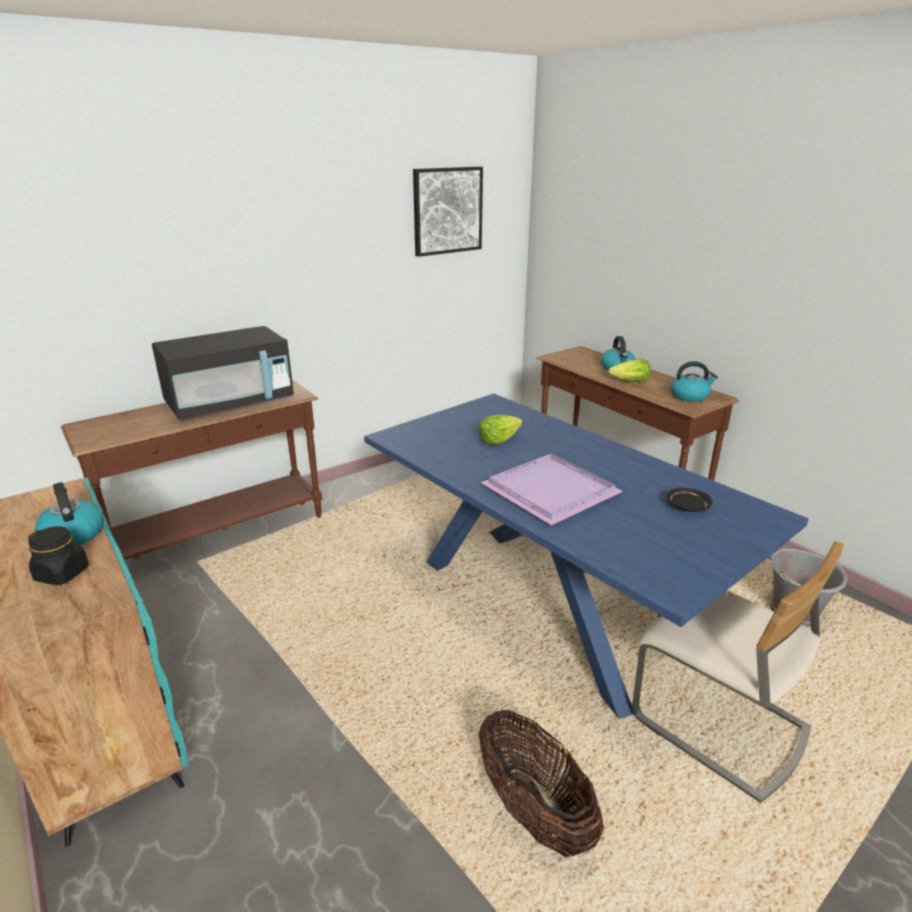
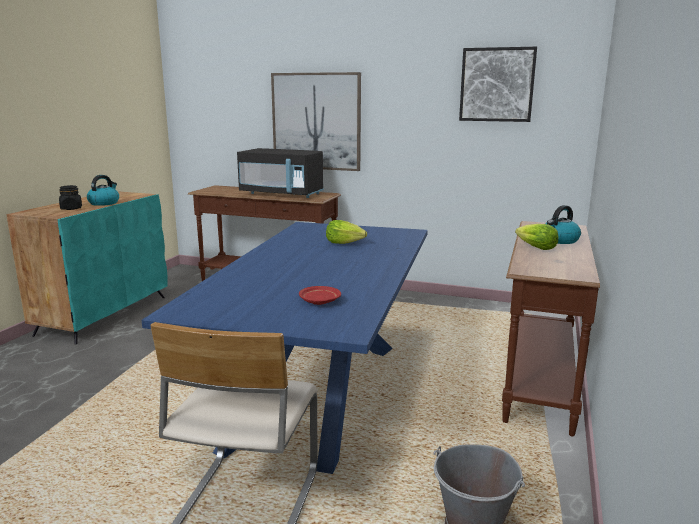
camera: 55 degrees right, 10 degrees down
(235, 283) = (316, 121): none -> picture
(533, 811) = (104, 442): basket -> none
(547, 491) = (283, 265): purple tray -> none
(687, 506) = (319, 301): black plate -> red plate
(689, 396) = (553, 267): kettle -> none

